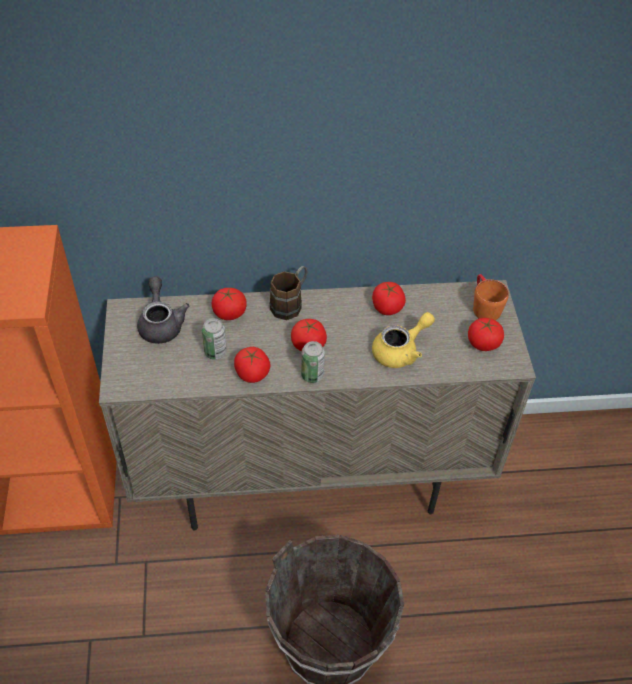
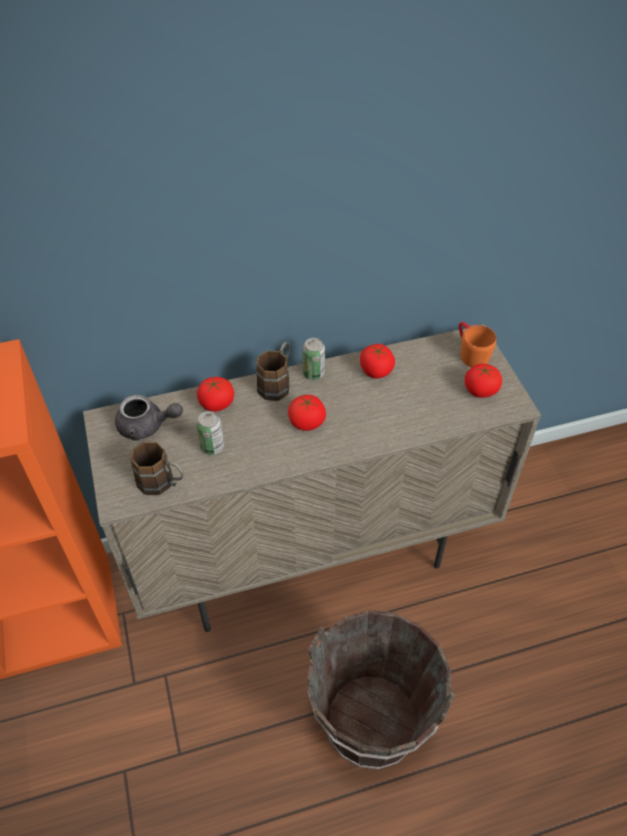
camera: 10 degrees left, 0 degrees up
(161, 323) = (147, 426): grey teapot -> grey teapot turned 120 degrees clockwise
(162, 377) = (162, 483): none -> brown mug
(252, 374) = (256, 462): tomato -> none
(312, 375) = (319, 453): can -> can (313, 373)
(400, 351) = (401, 412): yellow teapot -> none

